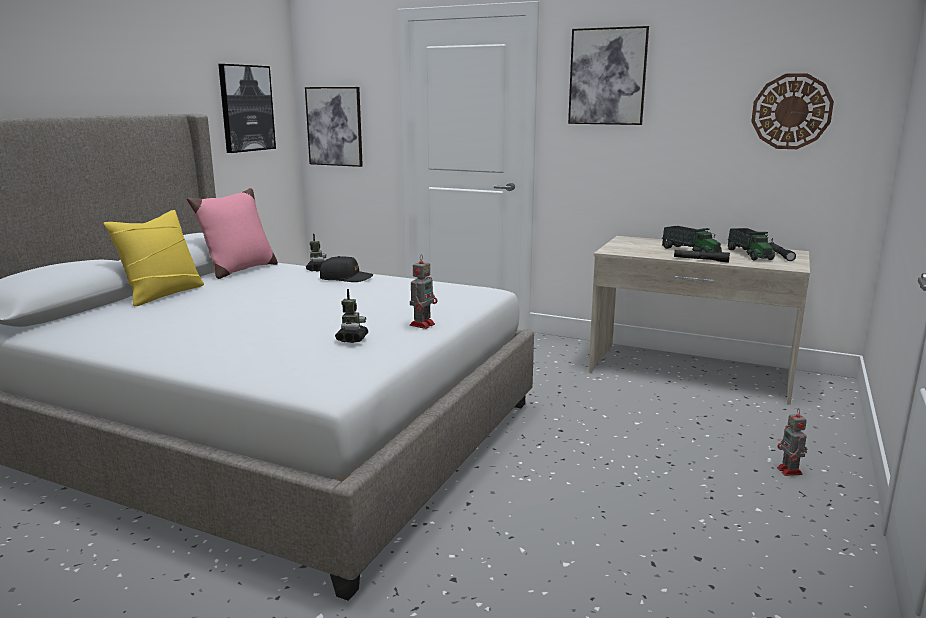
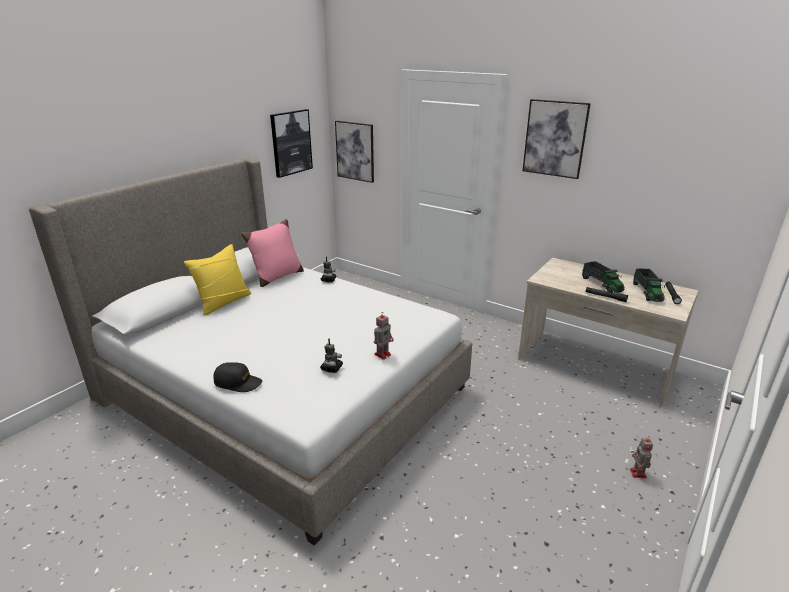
camera: 10 degrees right, 10 degrees up
(346, 278) = (345, 293): black cap -> black cap (238, 382)
(791, 111) = (697, 183): wall clock -> none

